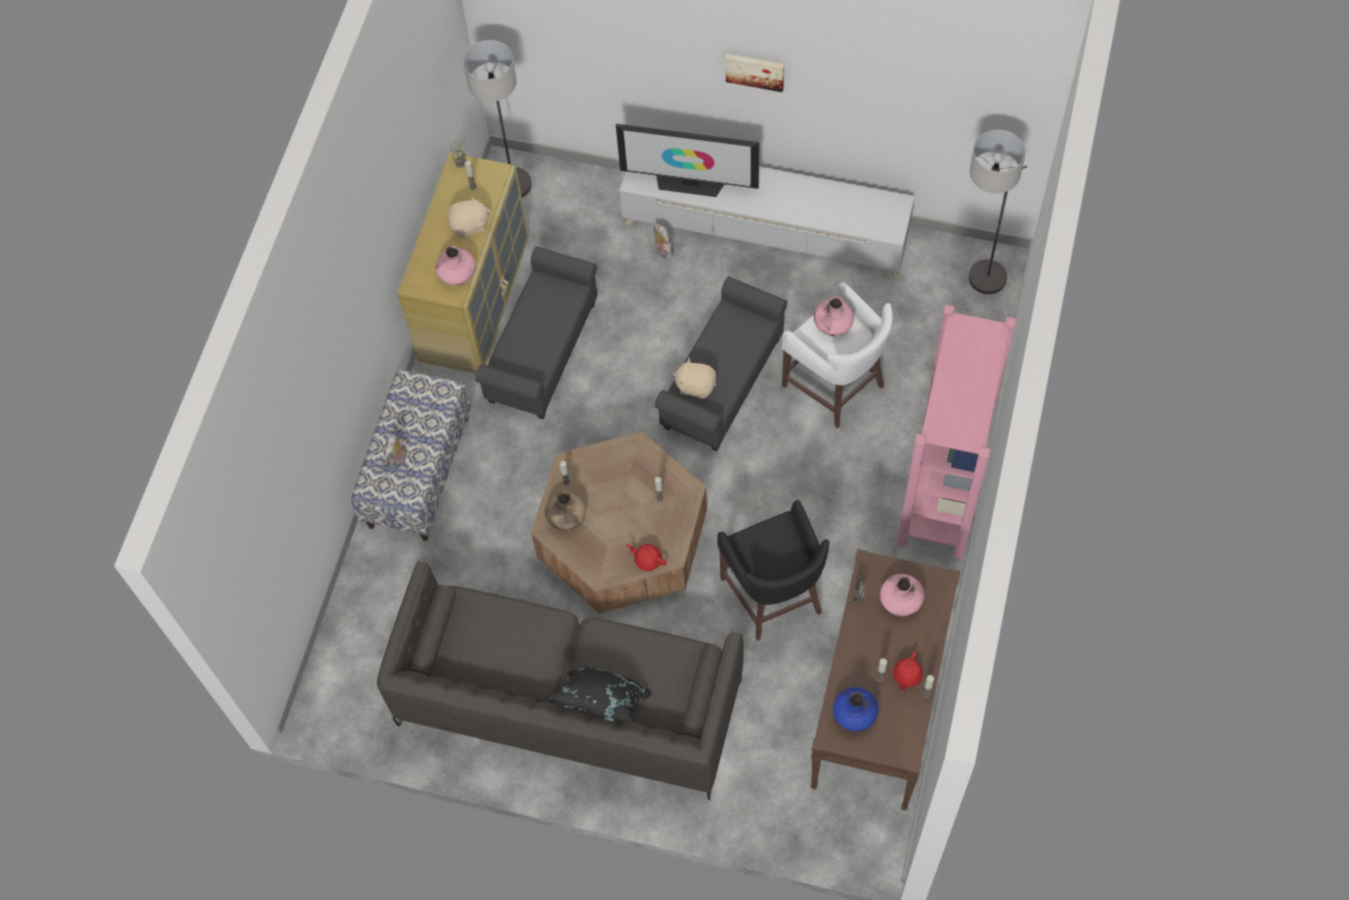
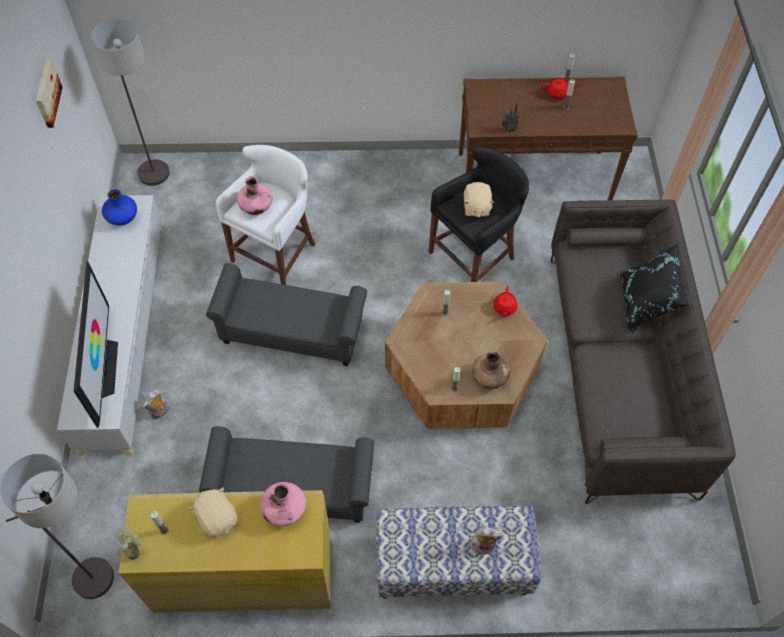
camera: 110 degrees left, 5 degrees down
(695, 385) = (319, 323): beige plush toy -> beige plush toy (476, 207)
(755, 70) = (23, 237): picture -> picture (46, 93)
(854, 715) = (600, 116): blue vase -> blue vase (122, 218)
(901, 601) = (501, 106): pink vase -> none
(943, 487) = (348, 171): pink bookcase -> none

